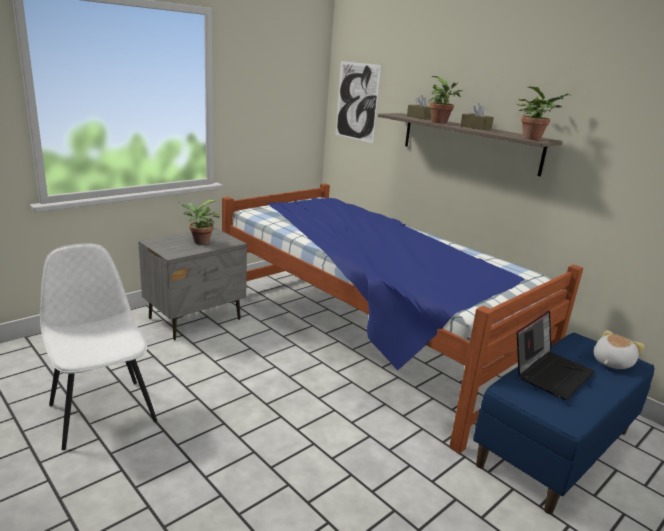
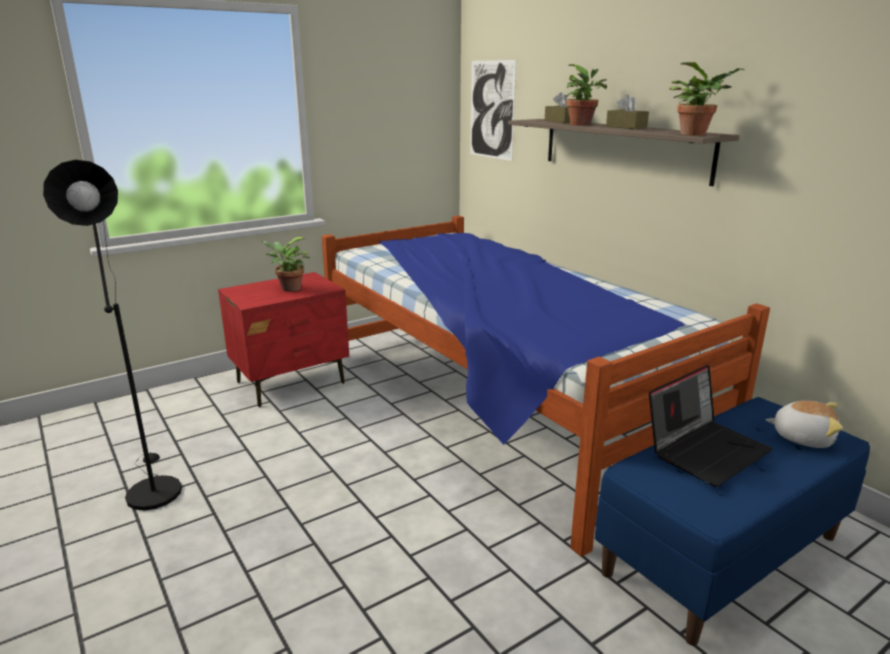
camera: 10 degrees right, 0 degrees up
(102, 411) = (151, 488): white chair -> black floor lamp
(196, 319) = (291, 382): grey nightstand -> red nightstand
(611, 362) = (802, 437): plush toy -> plush toy turned 60 degrees clockwise

